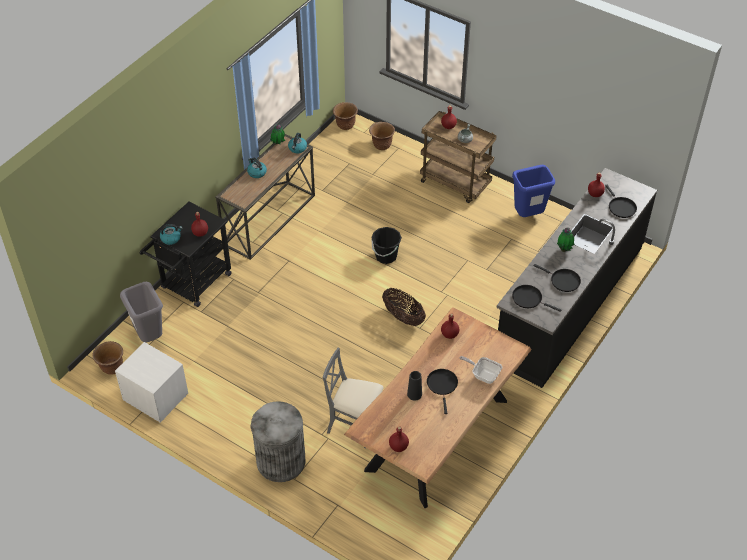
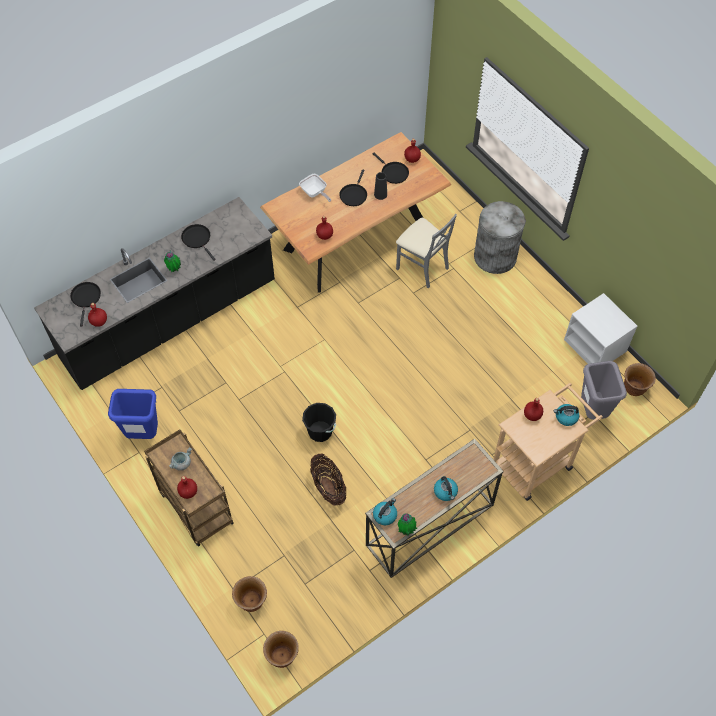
camera: 160 degrees left, 10 degrees up
(192, 284) = (537, 461): black cart -> beige cart
(403, 317) = (334, 355): basket -> basket (328, 487)
(529, 299) = (239, 231): black frying pan -> black frying pan (393, 173)

